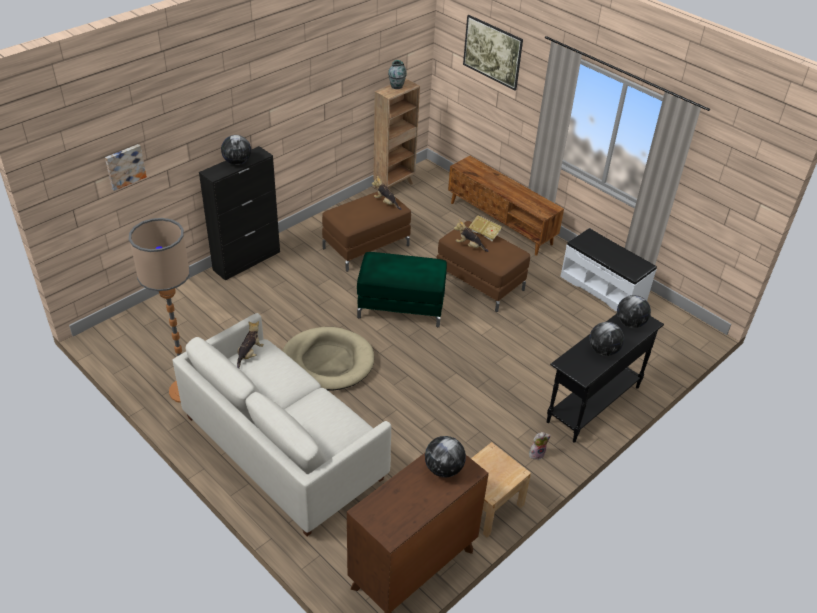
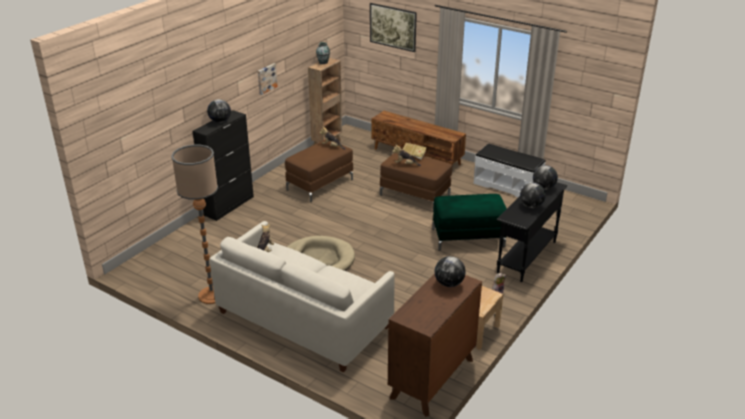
camera: 10 degrees left, 10 degrees down
(125, 166) = (141, 125): picture -> picture (266, 78)
(400, 307) = (361, 218): green ottoman -> green ottoman (467, 238)

